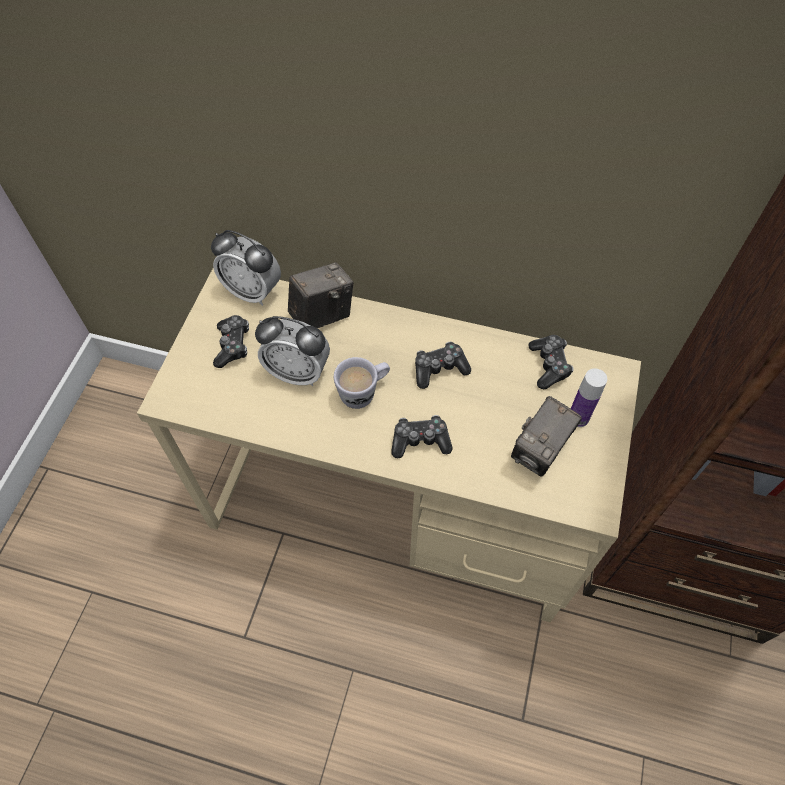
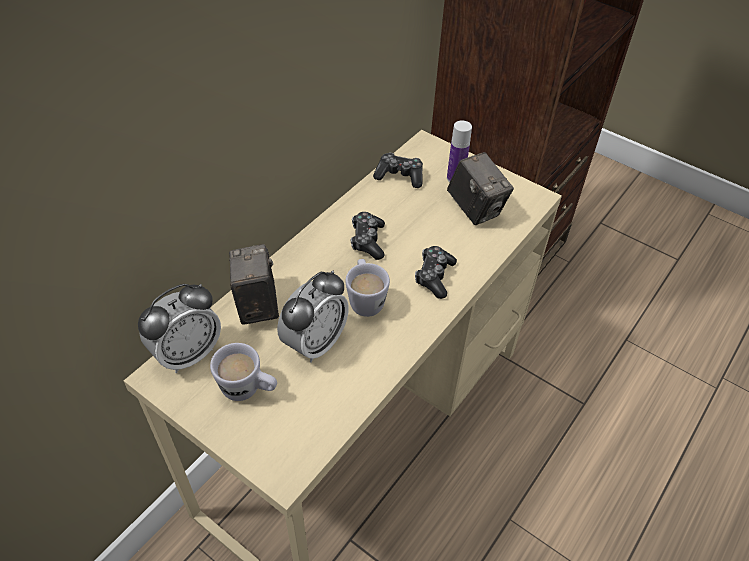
camera: 70 degrees left, 10 degrees down
(233, 345) = (248, 390): game controller -> white mug

